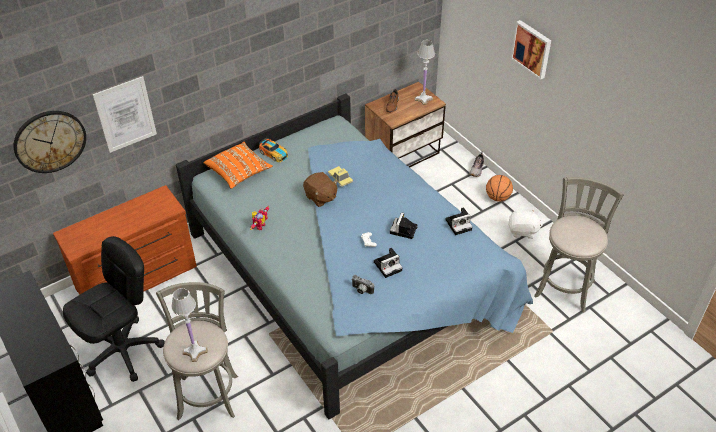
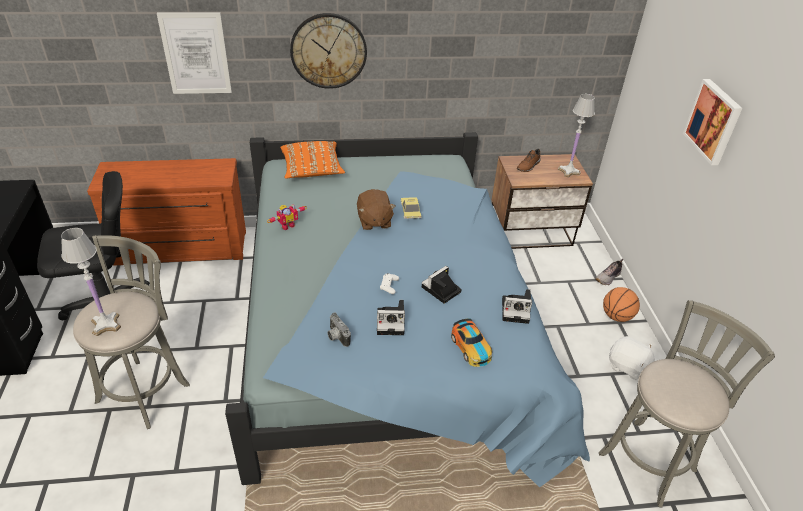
camera: 25 degrees right, 5 degrees down
(50, 141) = (103, 52): wall clock -> wall clock (328, 51)
(274, 153) = (361, 165): toy car -> toy car (471, 347)

